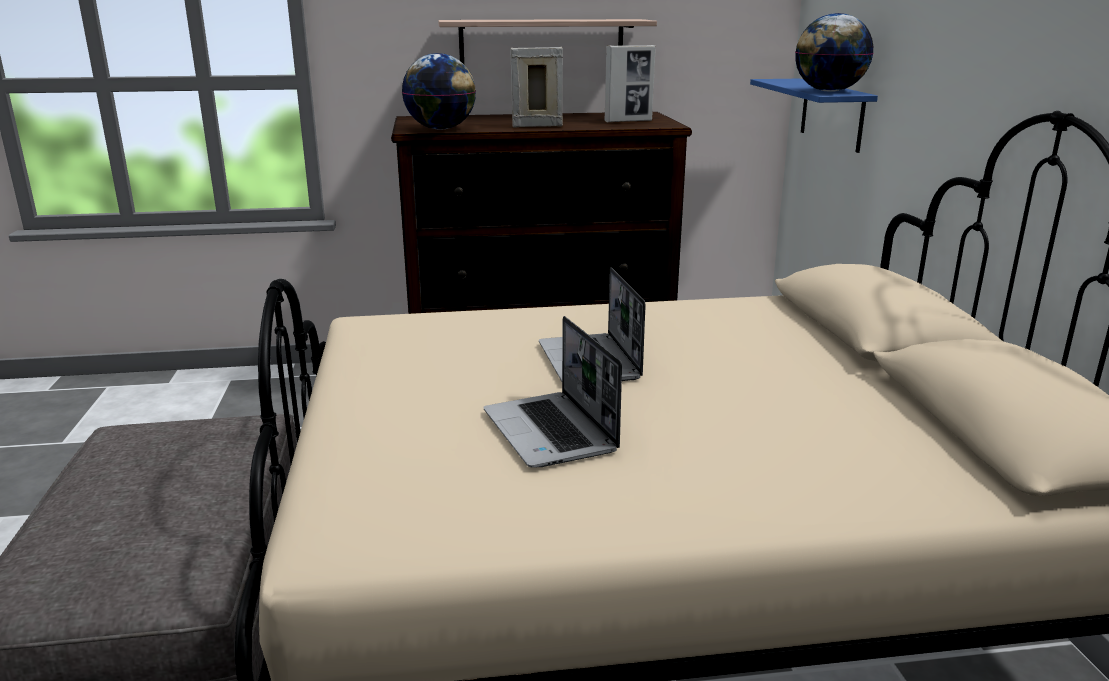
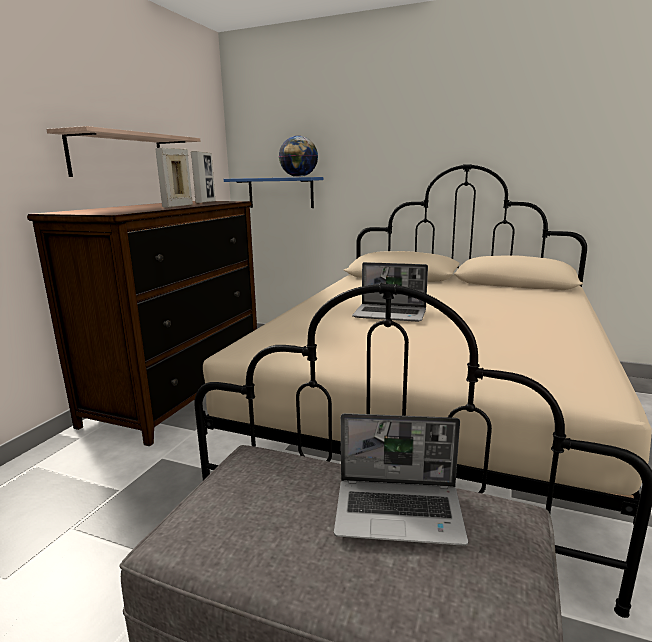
camera: 60 degrees left, 5 degrees down
(441, 129) = (129, 211): globe -> none
(551, 432) = (475, 333): laptop -> laptop (400, 512)

